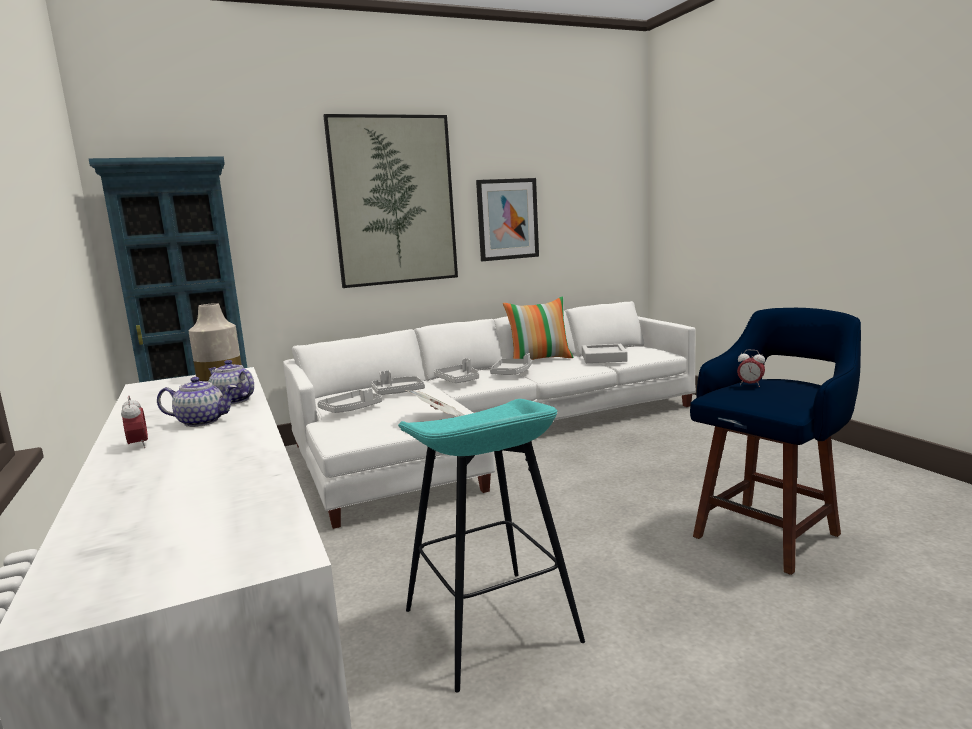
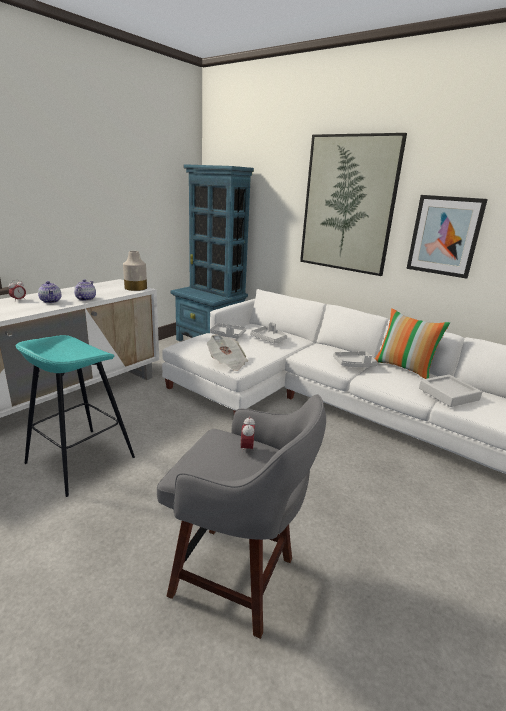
camera: 60 degrees right, 10 degrees up
(459, 380) = (316, 351): grey tray -> none
(770, 534) = (238, 580): blue stool -> grey stool

